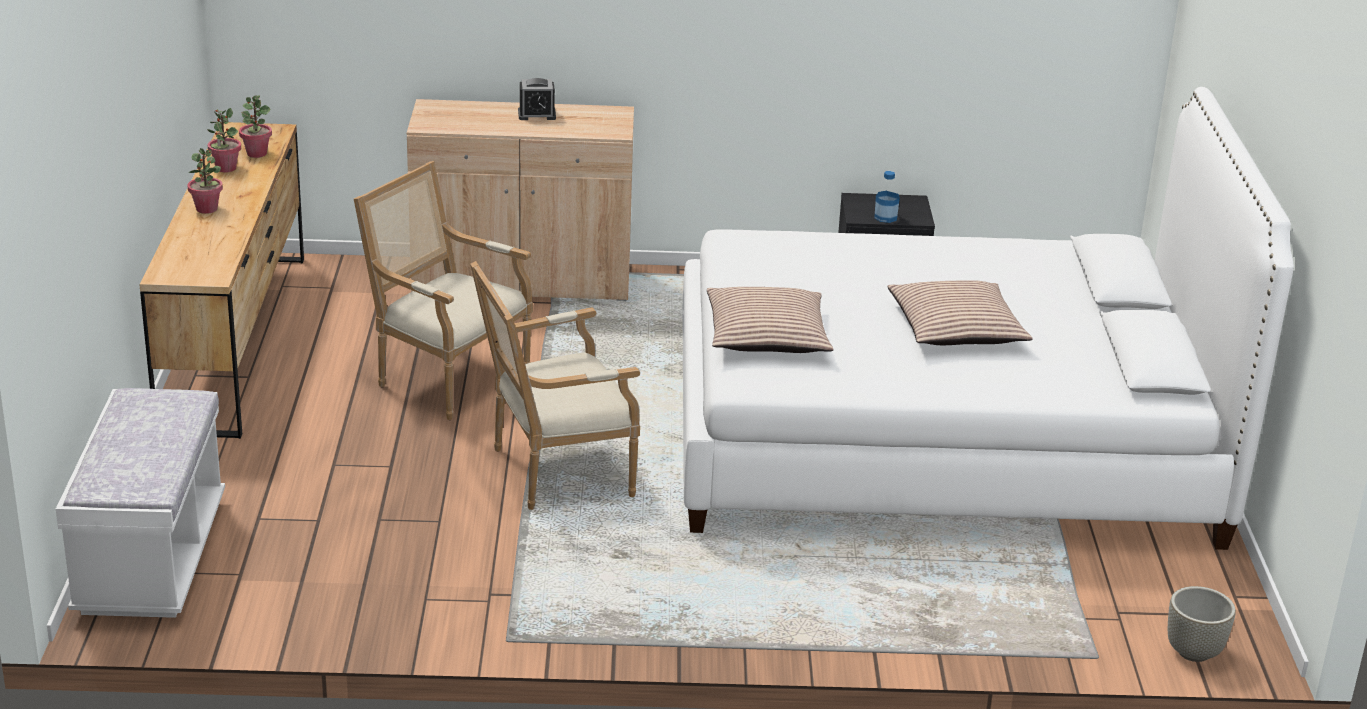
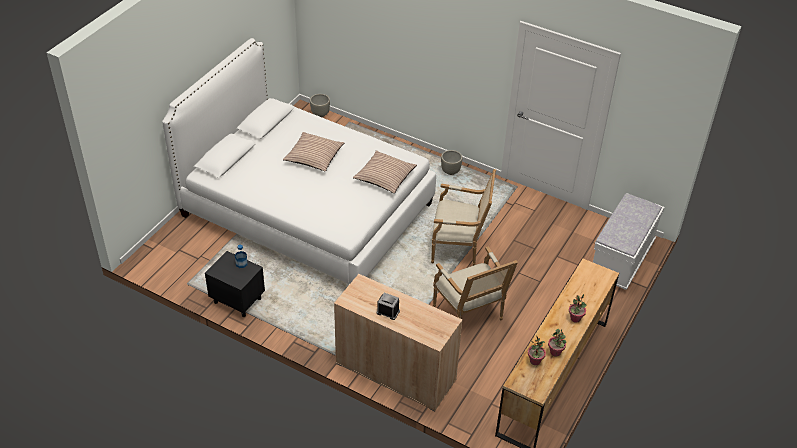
camera: 150 degrees left, 15 degrees up
(709, 621) = (450, 171): none -> grey planter

